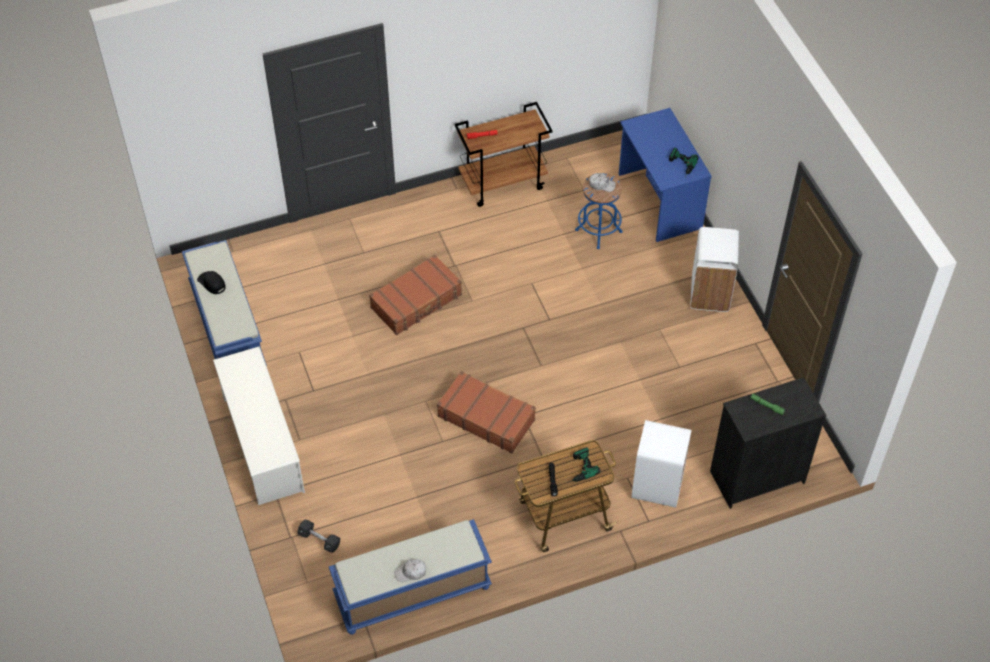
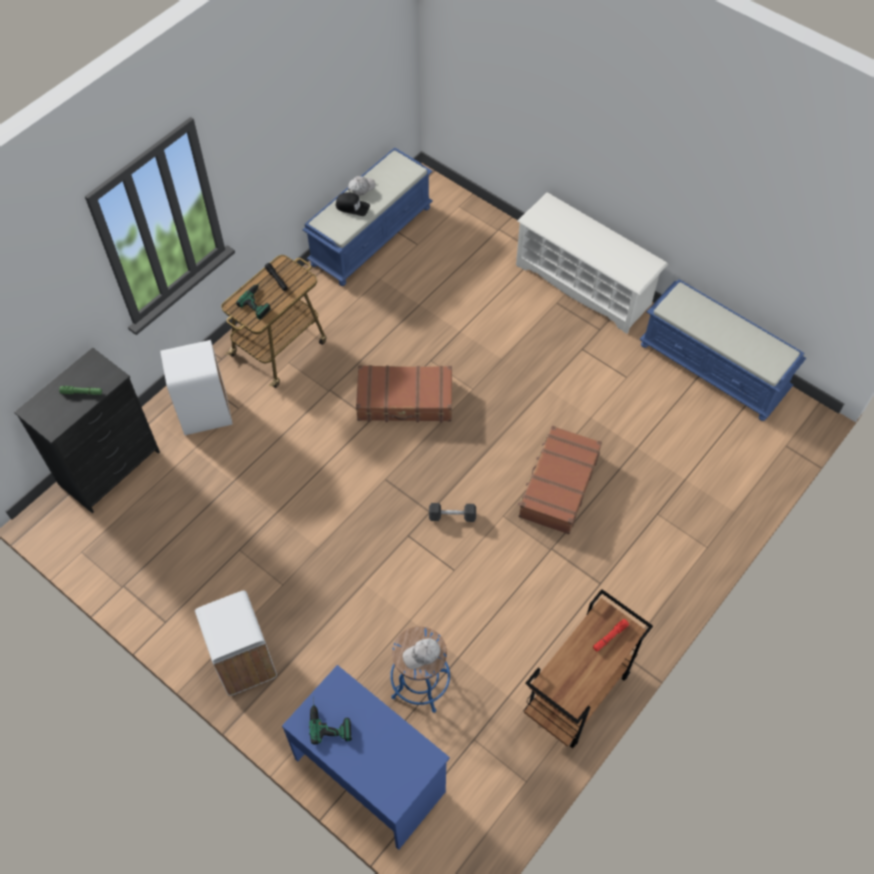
camera: 150 degrees right, 5 degrees up
(212, 283) = (742, 334): black cap -> black cap (352, 207)
(319, 540) = (474, 237): black dumbbell -> black dumbbell (452, 516)

